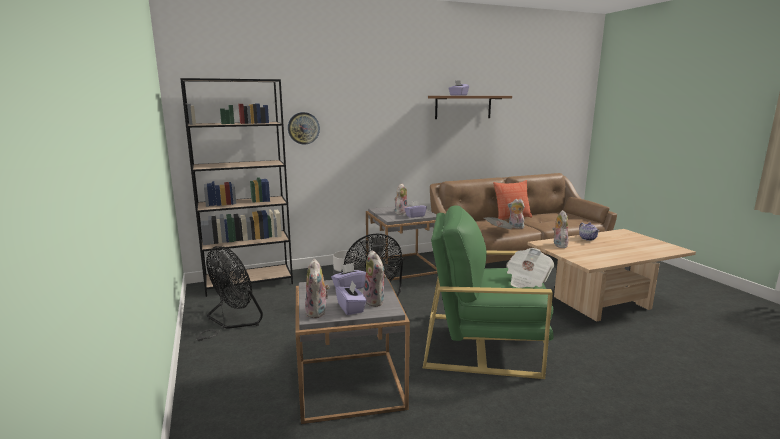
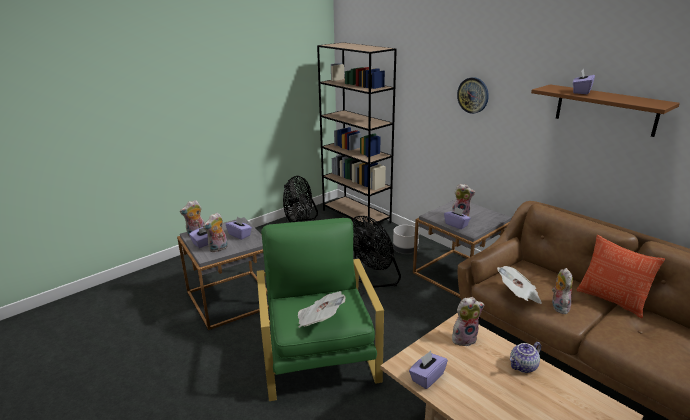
camera: 70 degrees right, 10 degrees up
(303, 128) = (414, 97): wall clock -> wall clock (473, 95)
(601, 260) = (427, 377): none -> purple tissue box

